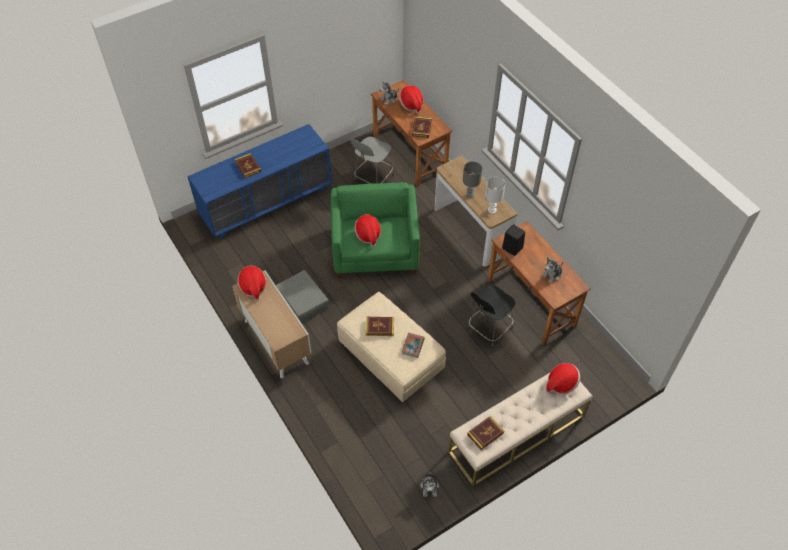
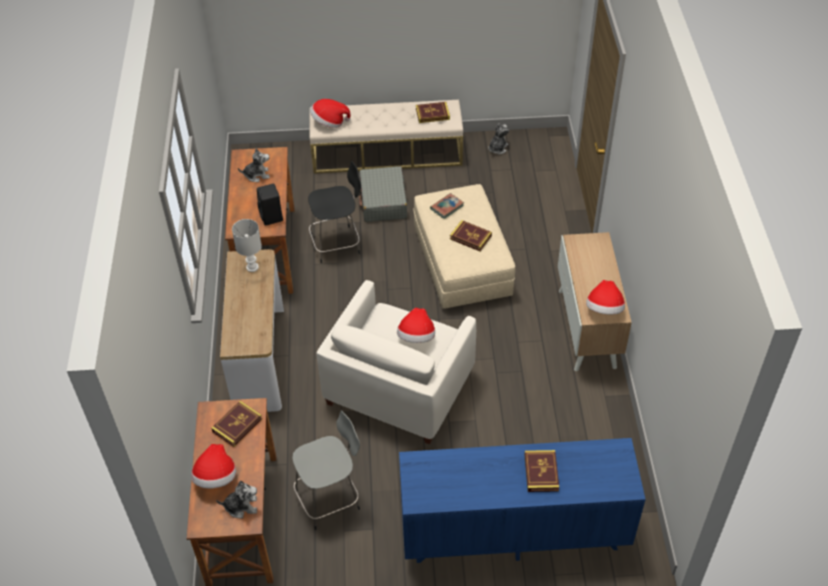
camera: 150 degrees left, 5 degrees down
(303, 301) = (531, 362): grey suitcase -> grey suitcase (383, 201)
(375, 250) = (399, 388): green armchair -> white armchair
(469, 195) = (261, 297): grey table lamp -> none

